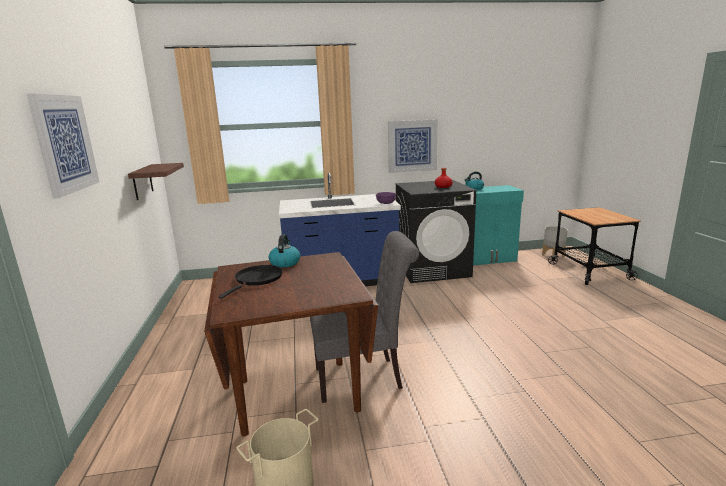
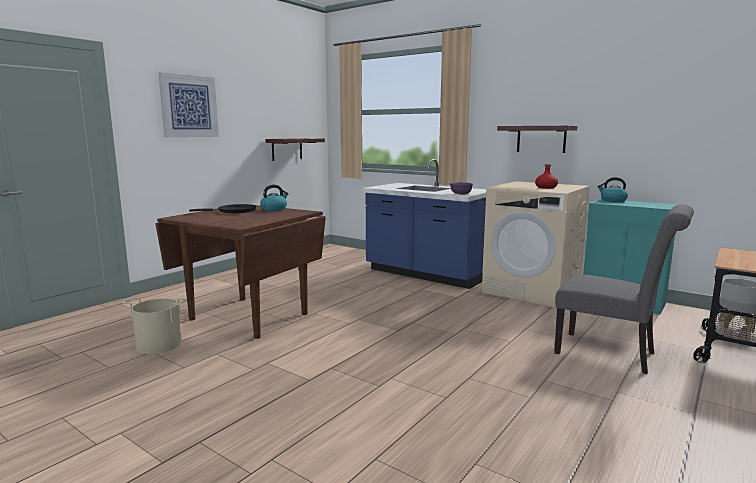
camera: 45 degrees right, 5 degrees down
(364, 377) = (299, 326): grey chair -> grey chair (612, 354)
(412, 146) = (541, 139): picture -> shelf
(433, 269) = (532, 290): black washing machine -> beige washing machine

